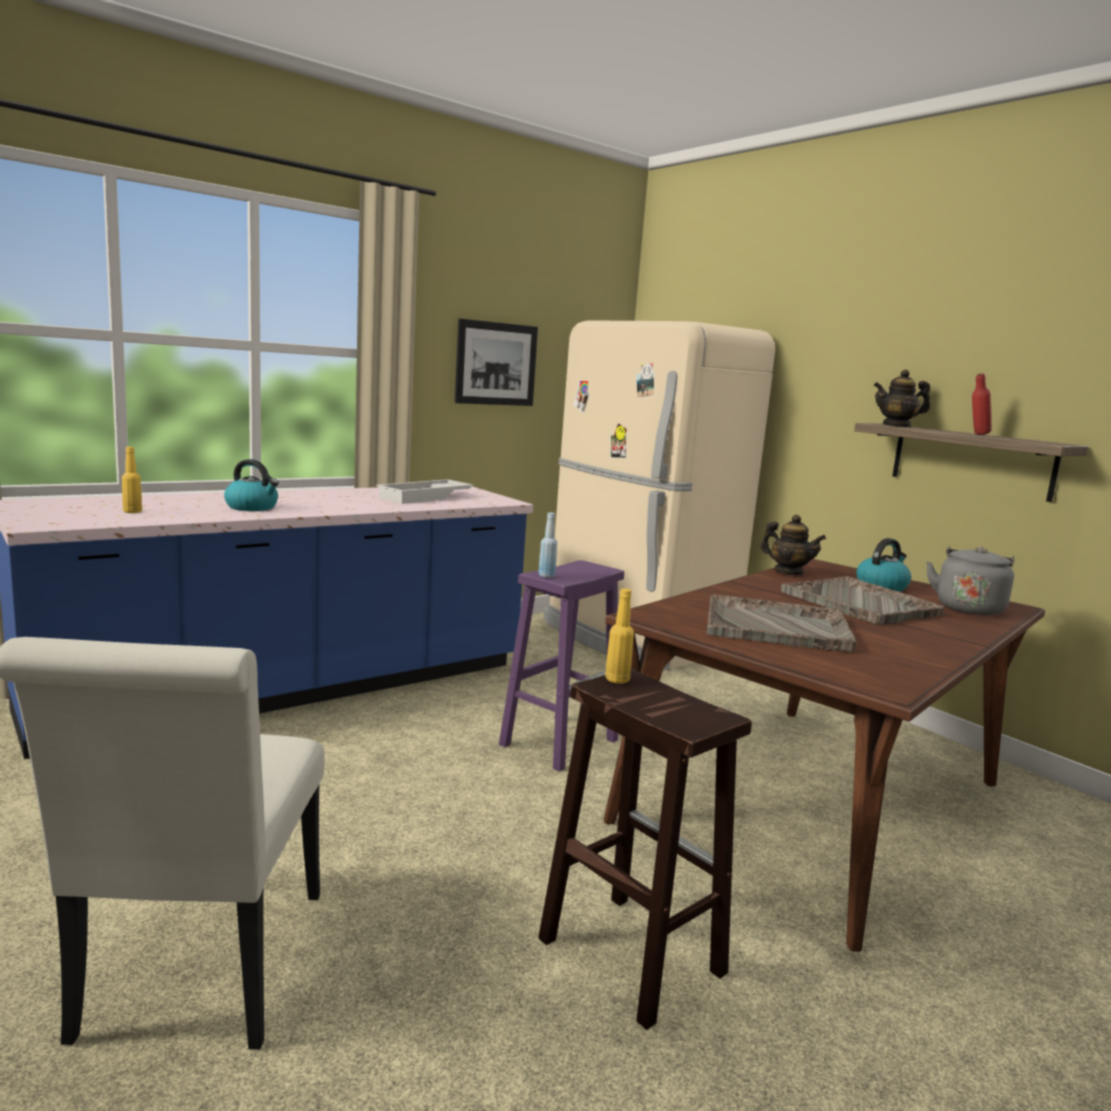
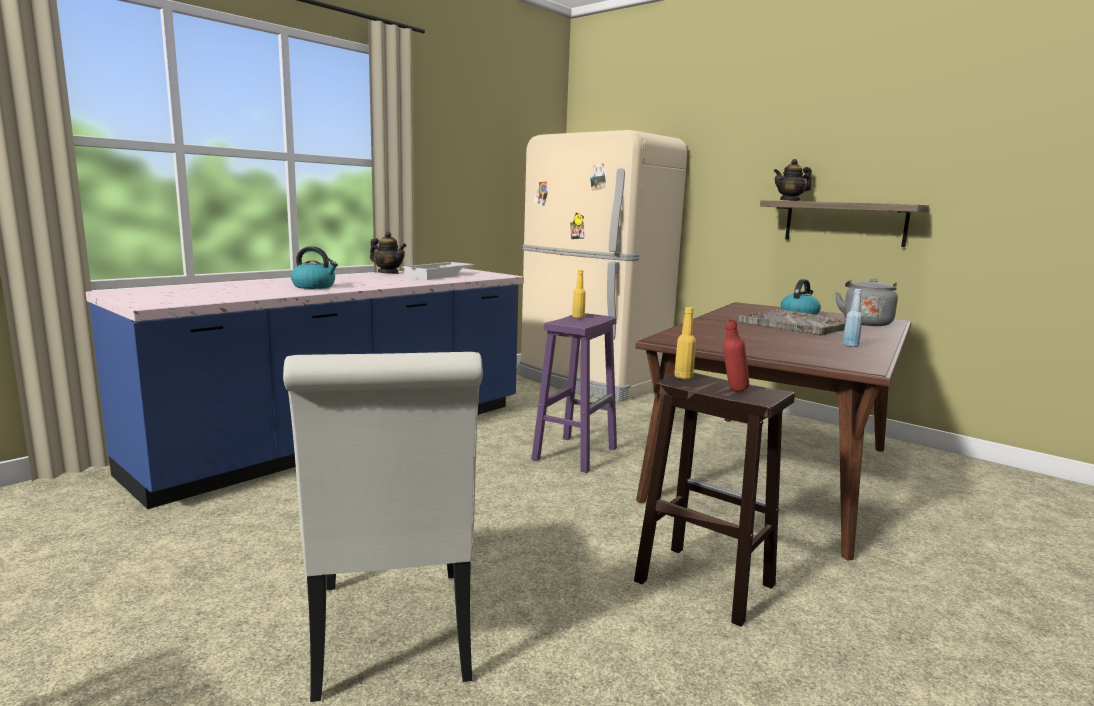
camera: 10 degrees left, 0 degrees up
(132, 512) = (220, 293): yellow bottle -> yellow bottle (578, 317)
(496, 364) = (471, 171): picture -> none
(546, 576) = (566, 323): blue bottle -> blue bottle (850, 346)
(778, 627) = (759, 340): grey tray -> none
(788, 572) = (731, 310): teapot -> teapot (388, 273)
(977, 434) = (851, 202): red bottle -> red bottle (732, 392)

